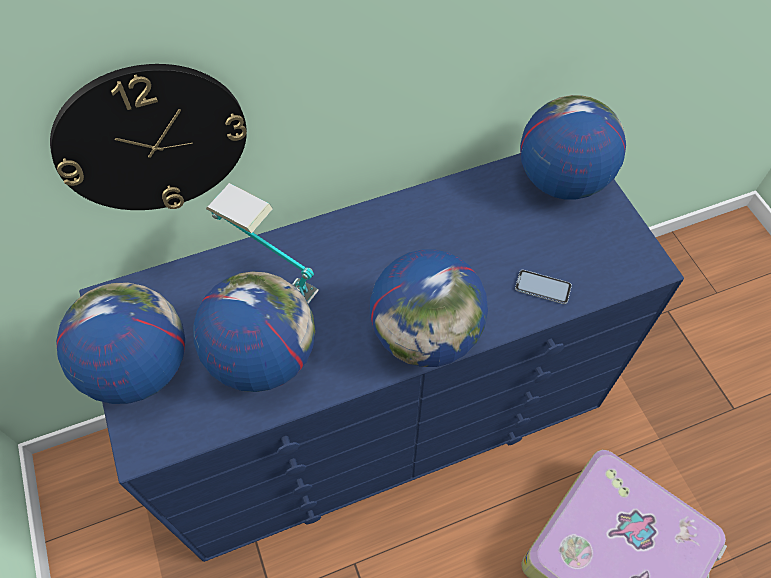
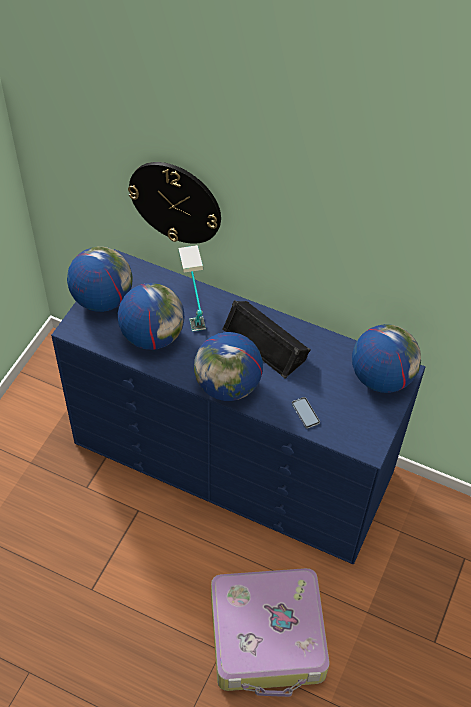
camera: 45 degrees right, 5 degrees down
(403, 245) = (266, 342): none -> black speaker

